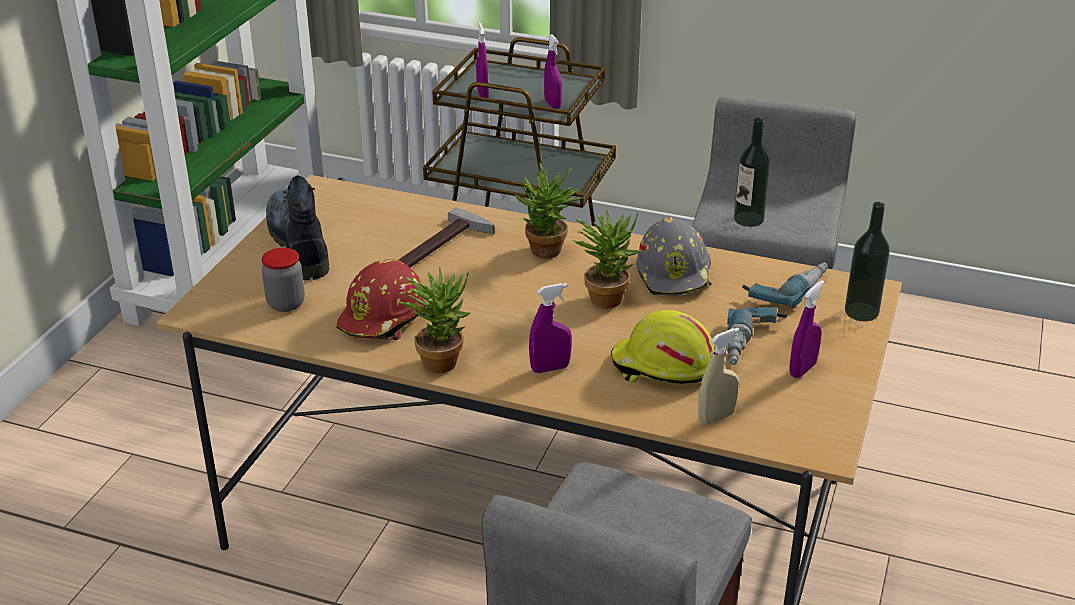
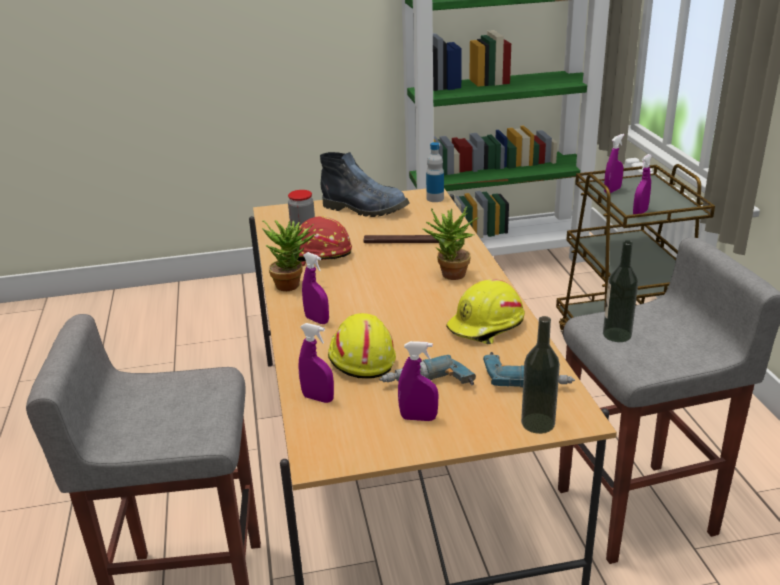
camera: 60 degrees right, 5 degrees down
(298, 243) = (366, 209): boot -> boot turned 75 degrees clockwise
(338, 191) = (435, 198): none -> bottle
(606, 296) = (424, 311): potted plant -> none
(675, 273) = (486, 326): grey hard hat -> yellow hard hat
(716, 417) = (318, 398): beige spray bottle -> purple spray bottle

